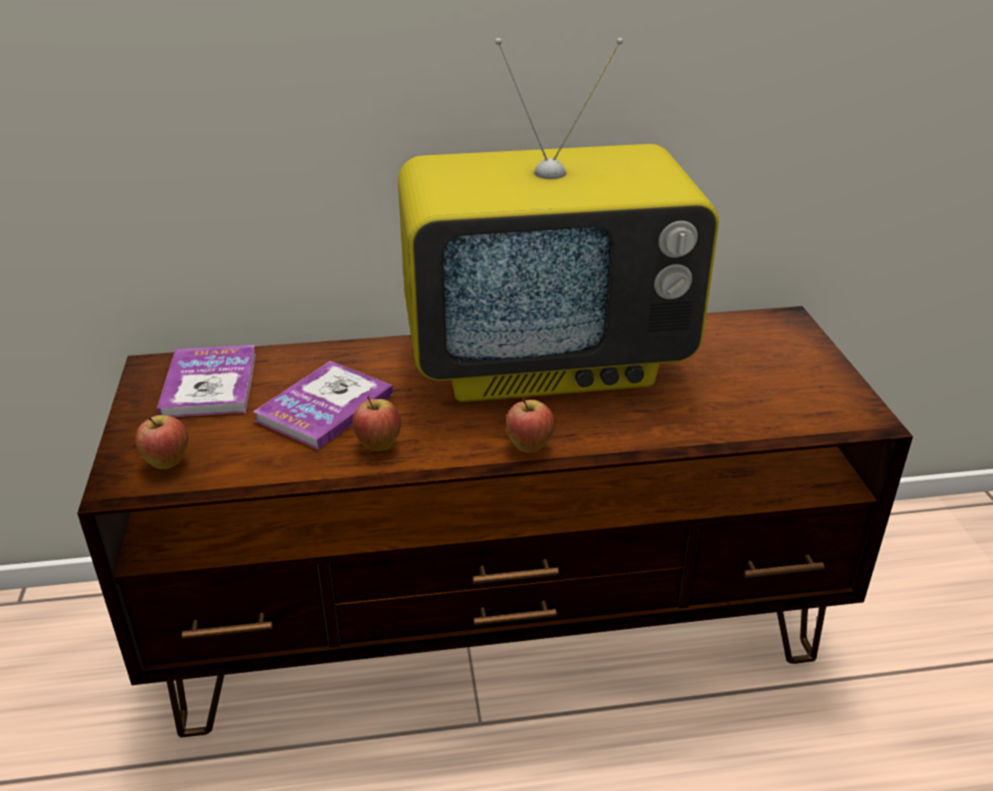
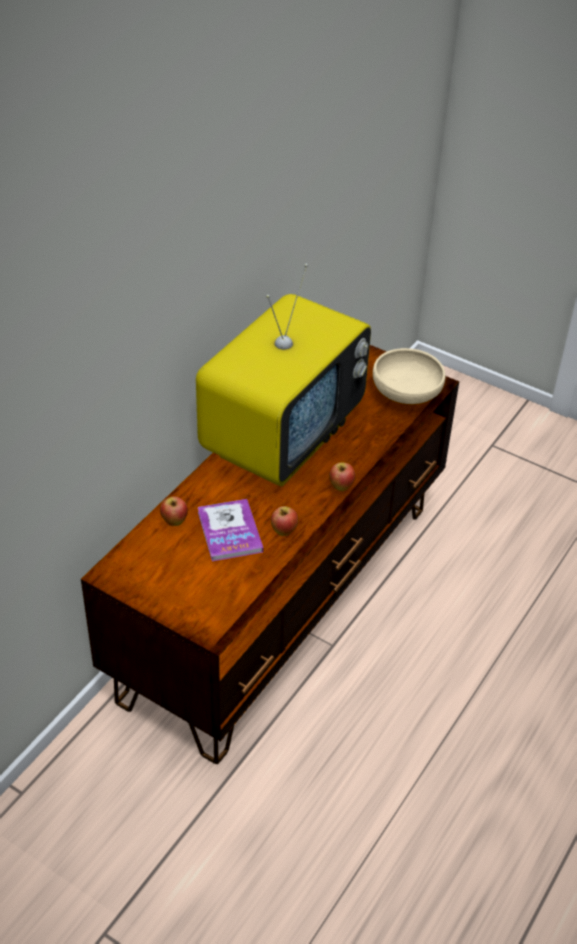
camera: 50 degrees left, 10 degrees up
(167, 463) = (213, 607): apple -> apple (174, 522)
(210, 384) = (155, 560): book -> none
(799, 405) = (406, 393): none -> beige bowl

